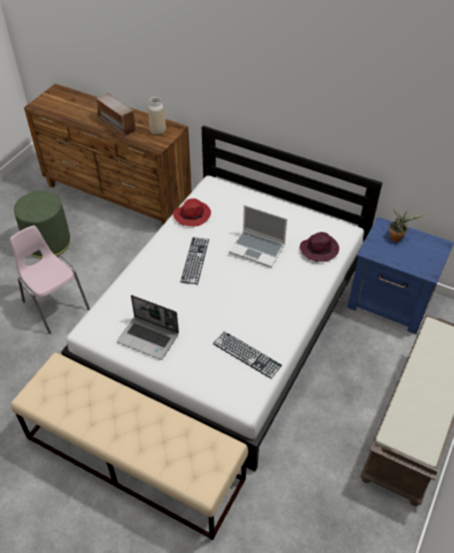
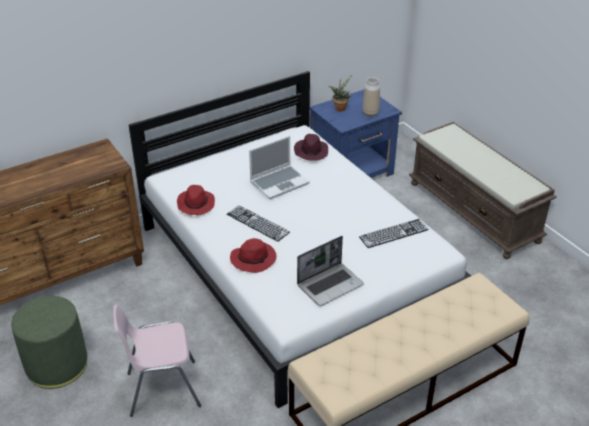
camera: 60 degrees left, 10 degrees down
(117, 125) = (47, 179): radio -> none
(150, 277) = (254, 259): none -> red hat
(158, 132) = (94, 158): vase -> vase (370, 113)

